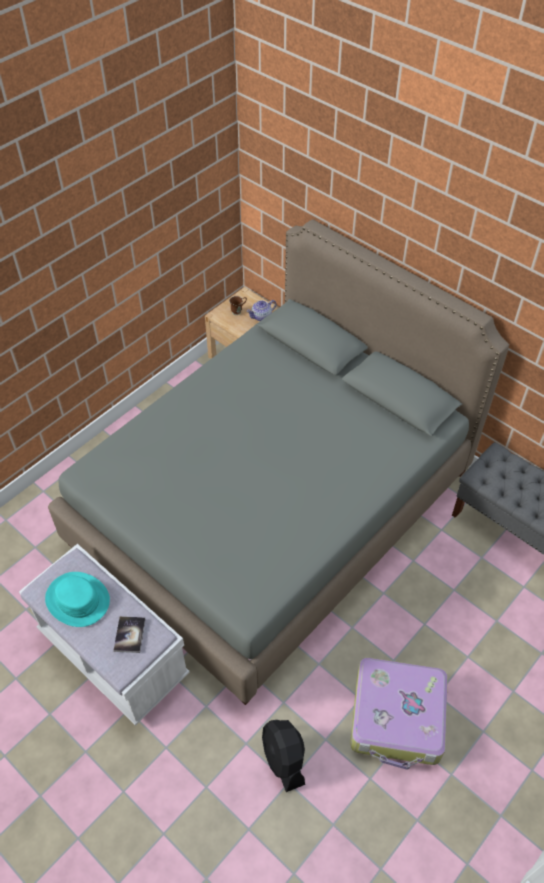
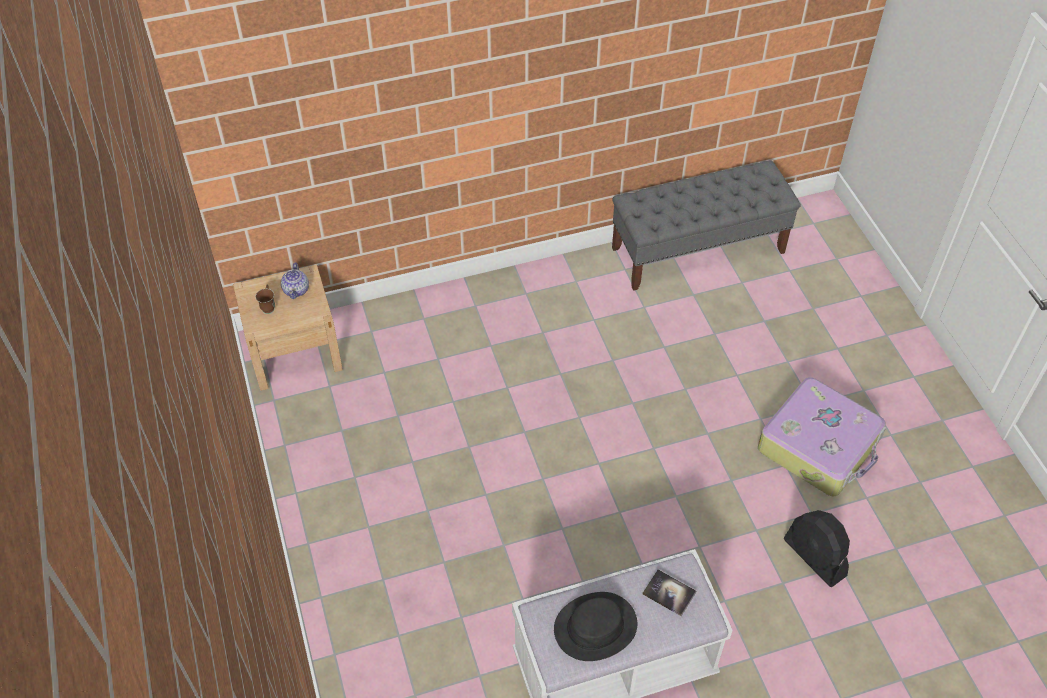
camera: 60 degrees left, 0 degrees up
(78, 599) = (595, 627): turquoise hat -> black hat
(272, 507) = (522, 430): grey bed -> none
(284, 759) = (814, 558): black fan -> black fan turned 45 degrees clockwise

